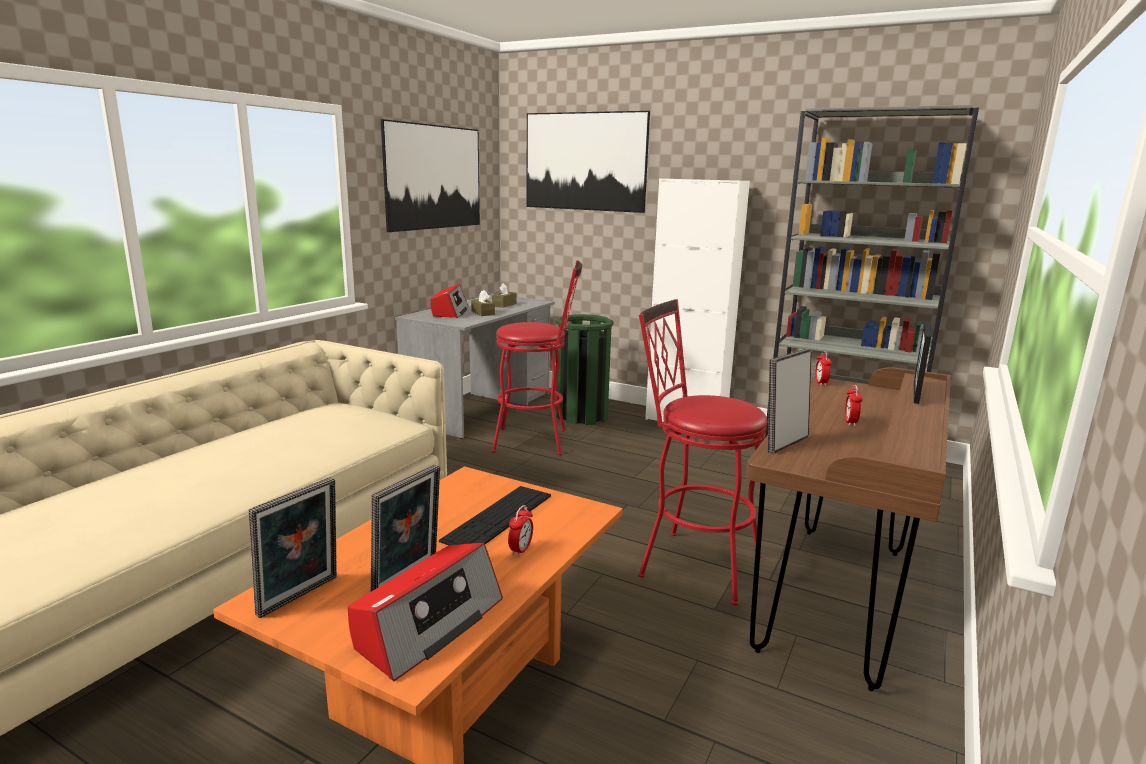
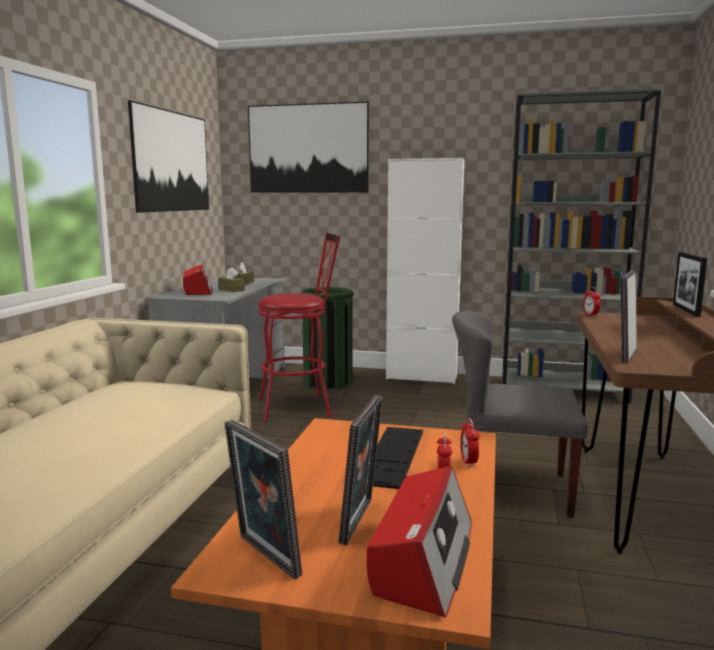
camera: 15 degrees left, 5 degrees down
(301, 597) = (264, 557): picture frame -> picture frame turned 120 degrees clockwise
(690, 562) = (510, 489): red stool -> grey chair
(850, 422) = (651, 338): alarm clock -> alarm clock (468, 462)

